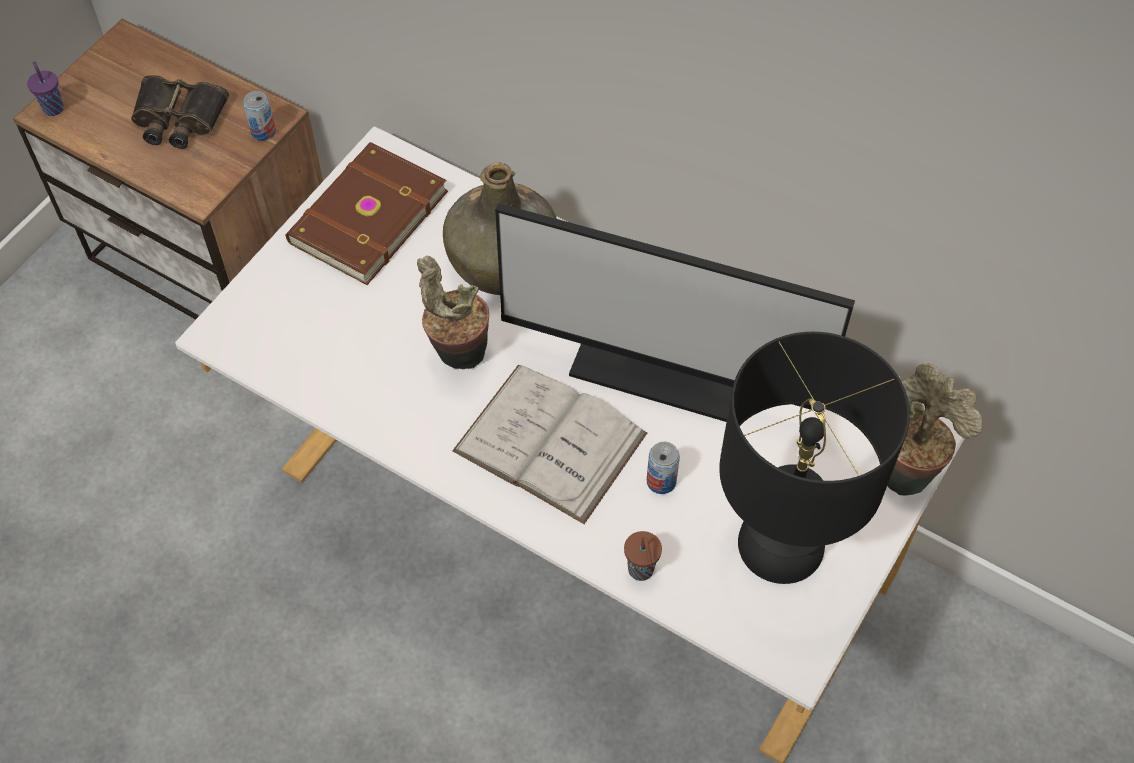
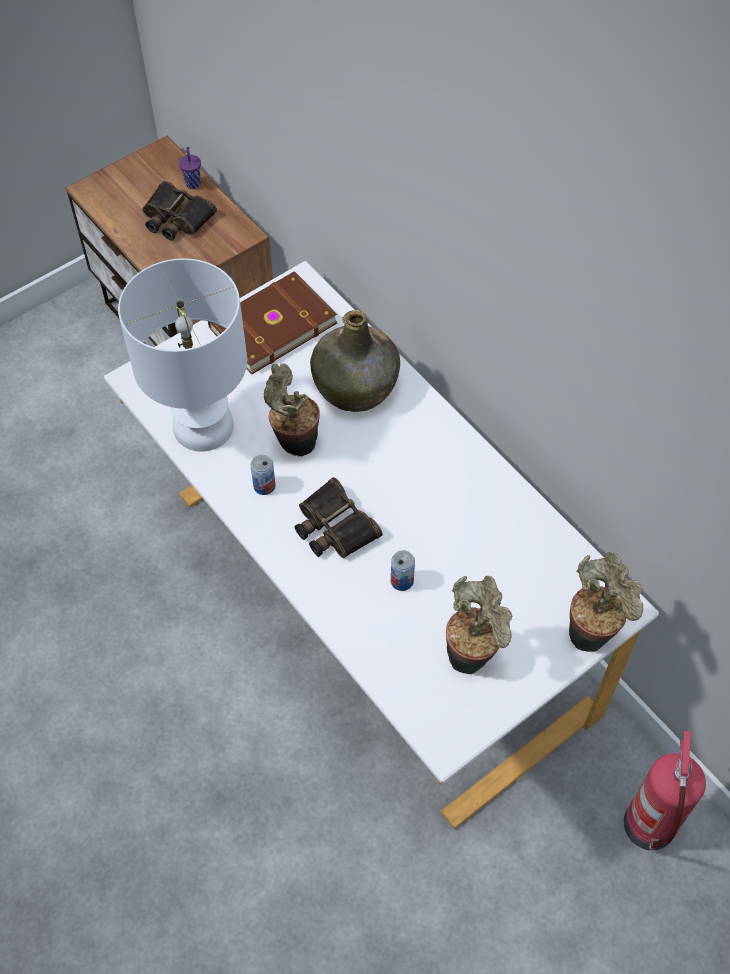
camera: 20 degrees right, 0 degrees up
(53, 107) = (95, 187): purple cup -> purple cup (193, 183)
(263, 131) = (231, 243): can -> can (264, 486)
(332, 369) = (202, 427): none -> white table lamp
(550, 442) = (333, 527): white book -> binoculars
(641, 571) = (359, 641): brown cup -> none
(665, 362) = (443, 495): monitor -> none
(782, 543) = (472, 654): black table lamp -> potted plant
(1001, 682) = (650, 827): none -> fire extinguisher

